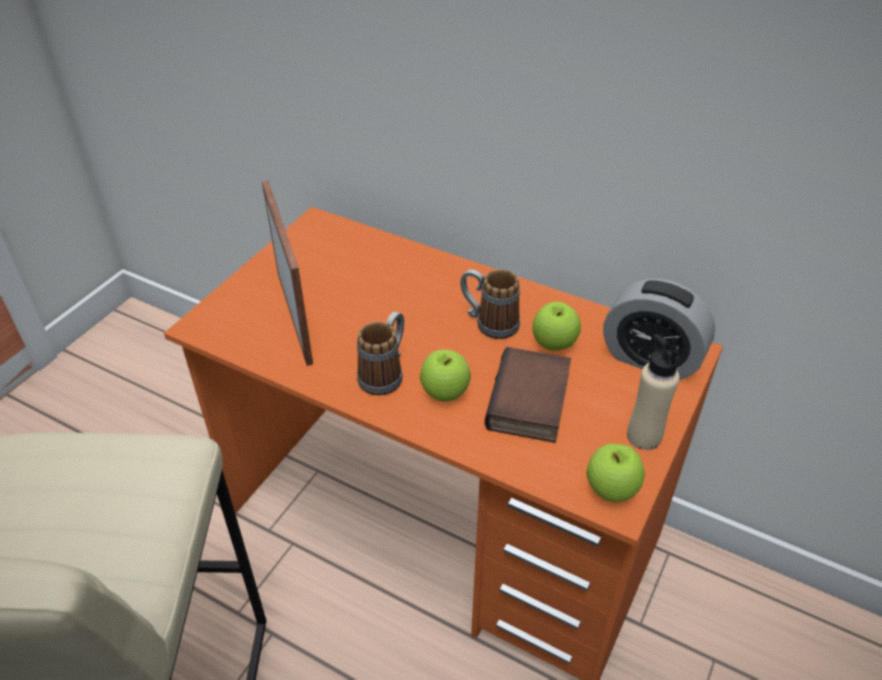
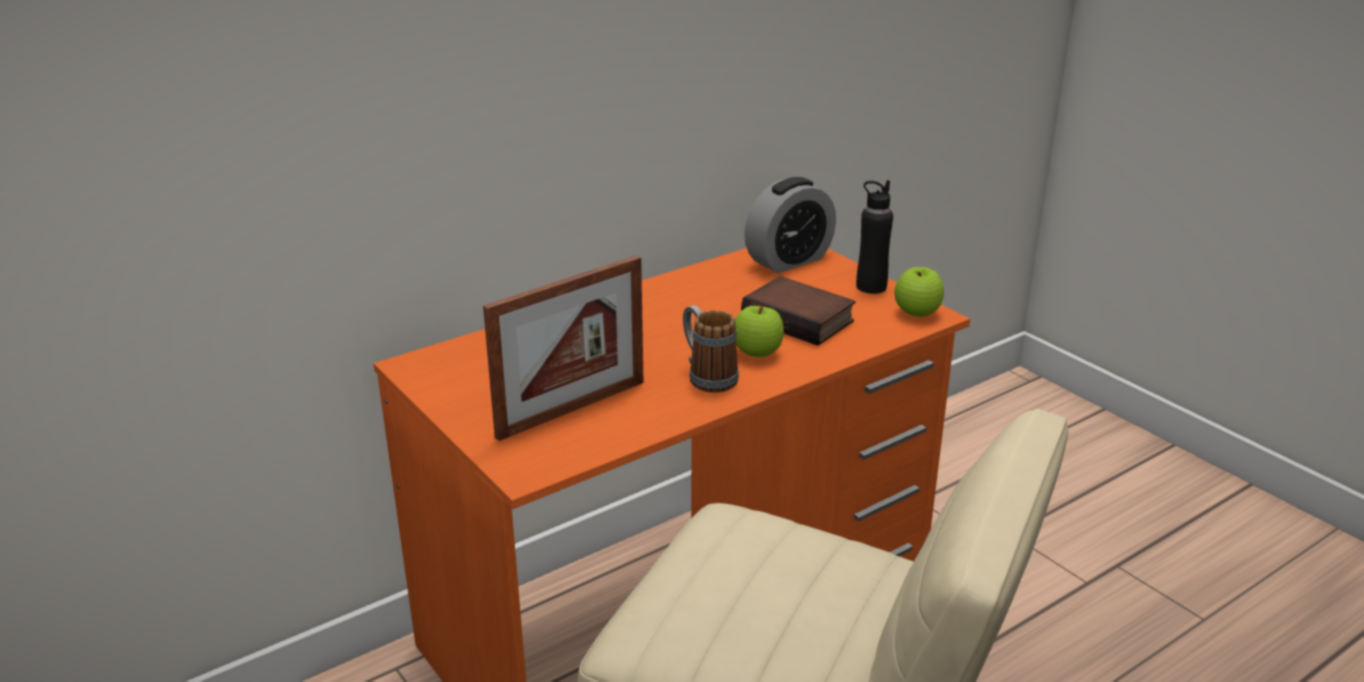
camera: 65 degrees left, 15 degrees down
(294, 317) = (571, 409): picture frame -> picture frame turned 135 degrees clockwise
(489, 323) = (681, 312): mug -> none
(554, 343) = (736, 292): apple -> none
(643, 436) = (871, 287): beige bottle -> black bottle

